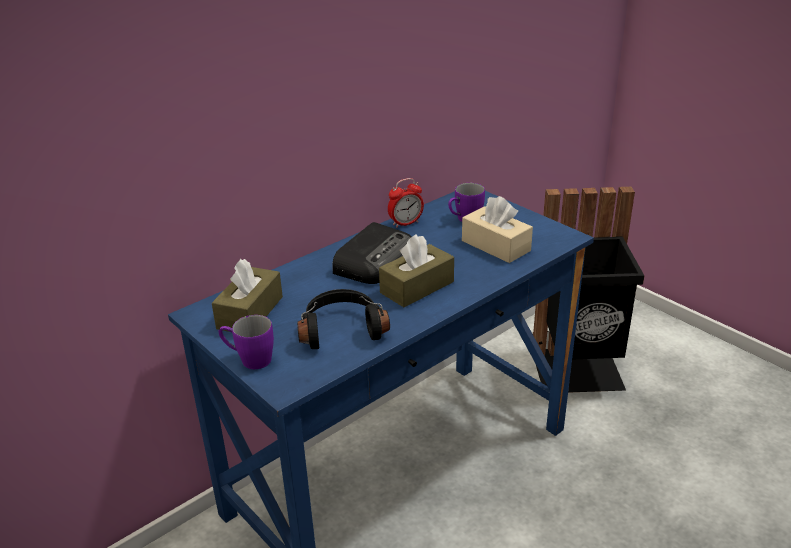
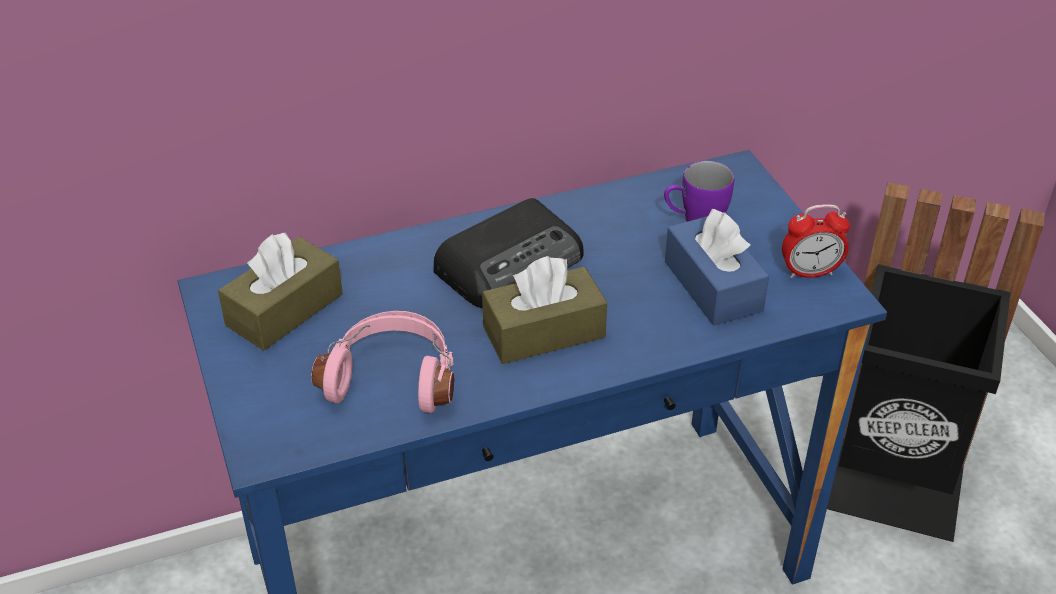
camera: 20 degrees right, 10 degrees up
(249, 359) = (241, 391): purple mug -> none
(341, 329) = (393, 376): black headphones -> pink headphones
(405, 223) = (598, 204): alarm clock -> alarm clock (810, 272)
(495, 246) = (713, 286): beige tissue box -> blue tissue box

